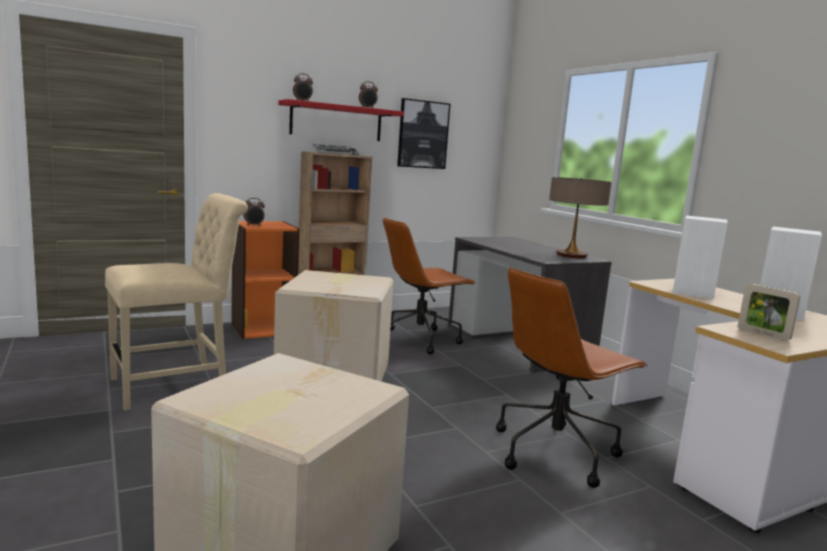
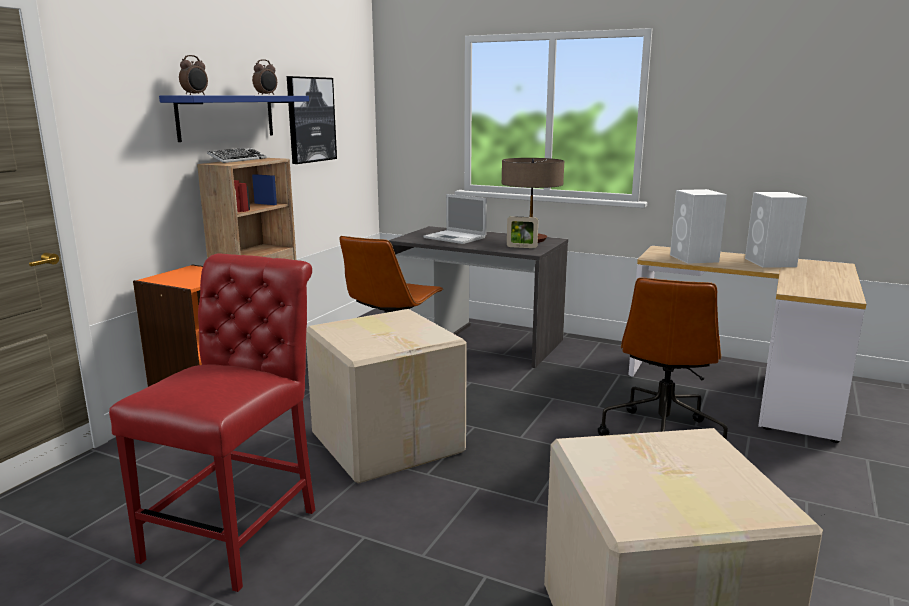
camera: 35 degrees left, 5 degrees up
(177, 385) = (239, 529): beige chair -> red chair
(254, 226) = (186, 282): alarm clock -> none
(336, 122) = (226, 117): red shelf -> blue shelf
(511, 244) = (456, 238): none -> laptop
(763, 335) = (817, 289): picture frame -> picture frame (521, 247)

